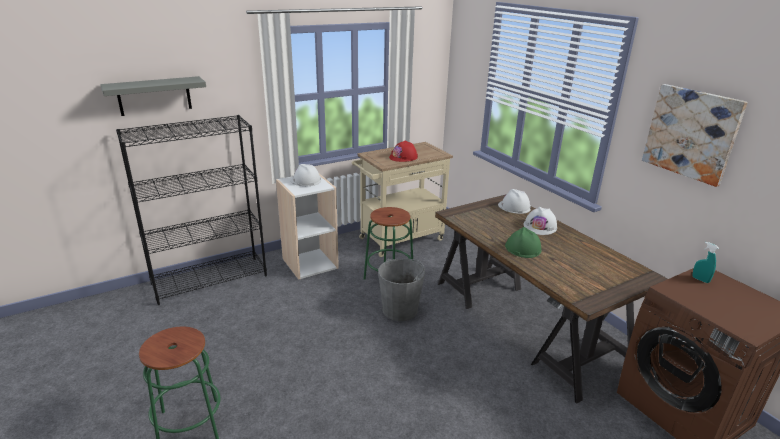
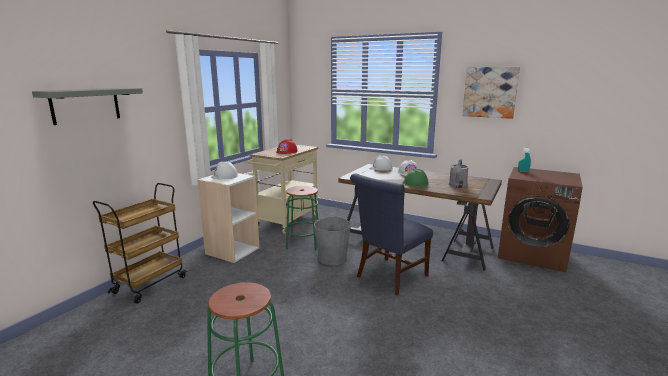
camera: 30 degrees left, 10 degrees down
(210, 279) = (150, 284): black bookcase -> brown cart
(438, 362) = (389, 277): none -> blue chair
(576, 272) = (457, 186): none -> grey watering can

